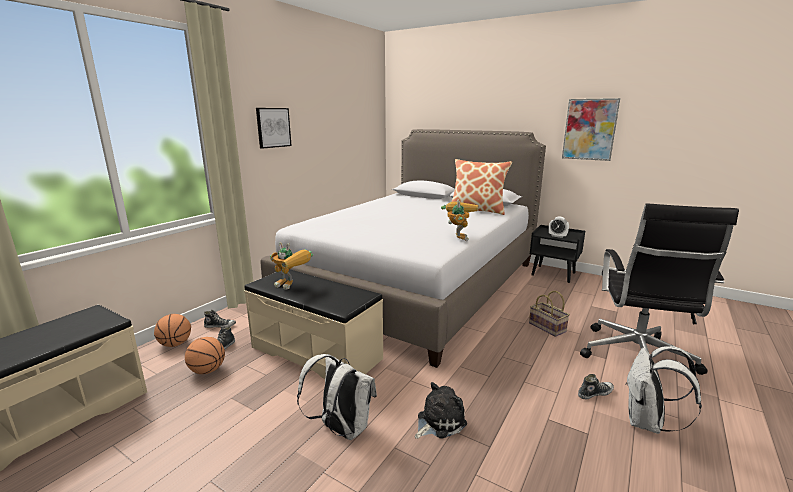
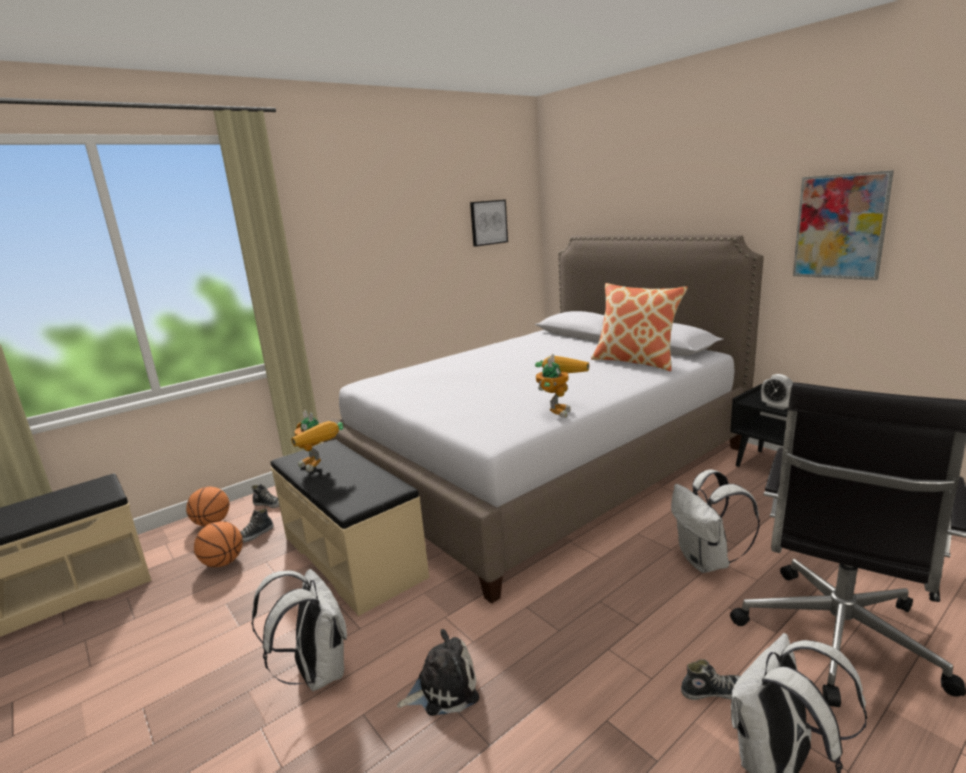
camera: 20 degrees right, 0 degrees up
(273, 127) = (352, 250): picture -> picture (488, 222)
(548, 327) = (706, 561): basket -> white backpack

